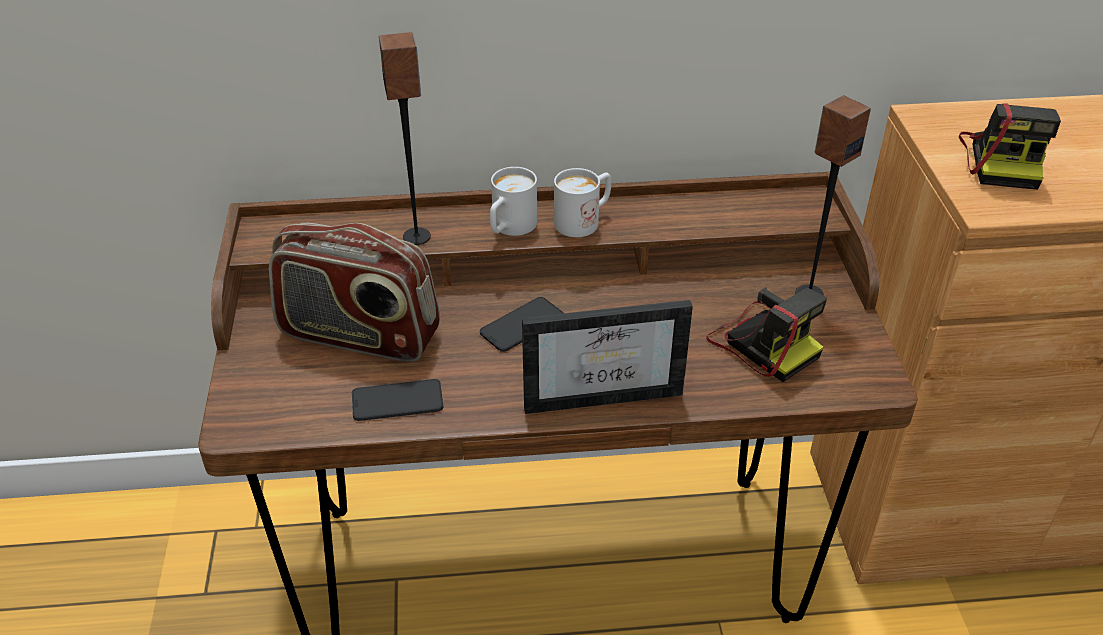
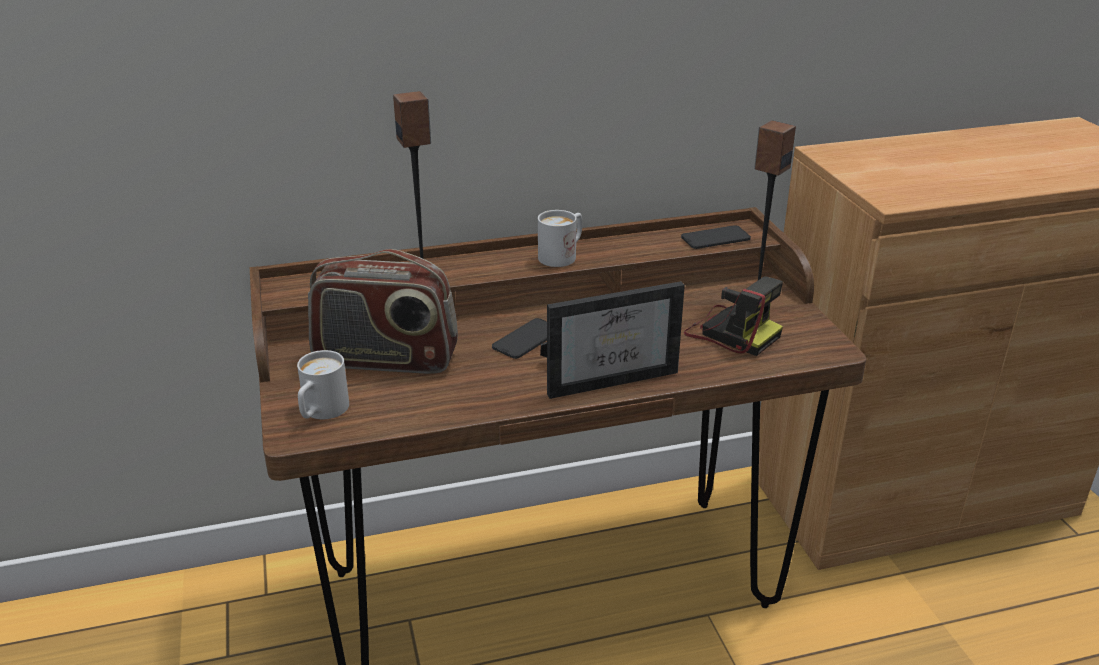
camera: 10 degrees left, 10 degrees down
(397, 401) = (435, 401): phone -> phone (715, 238)
(509, 228) = (501, 265): white mug -> white mug (321, 412)
(1003, 160) = (894, 172): camera -> none

